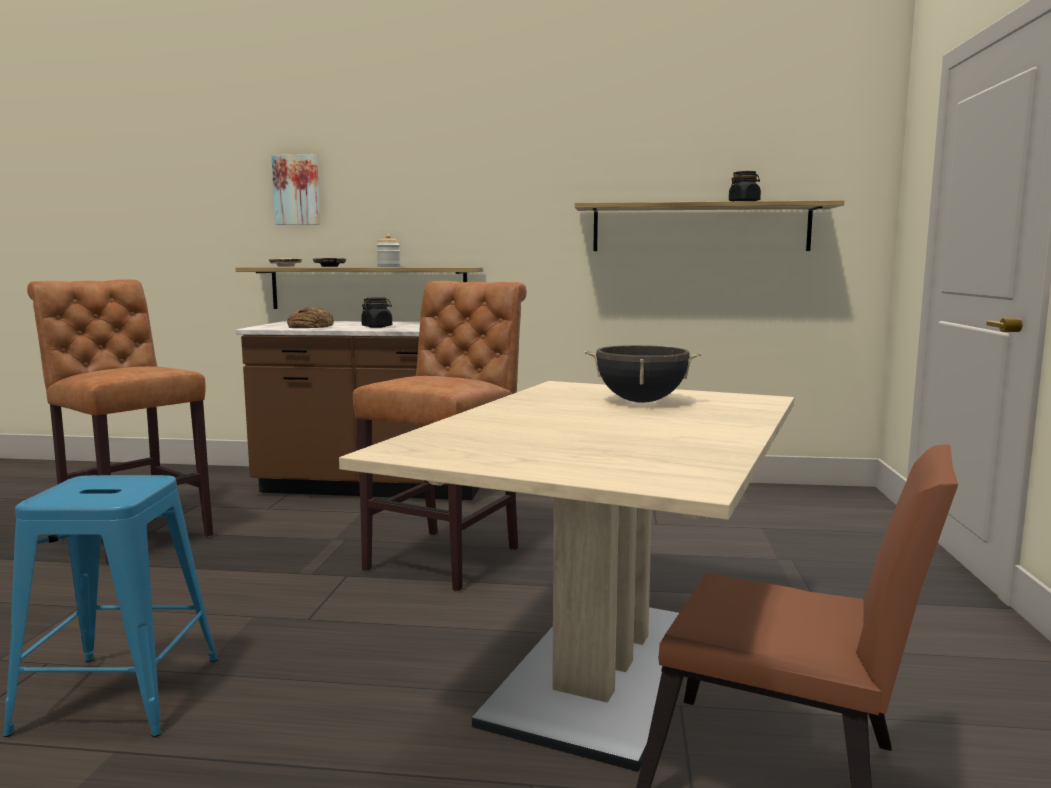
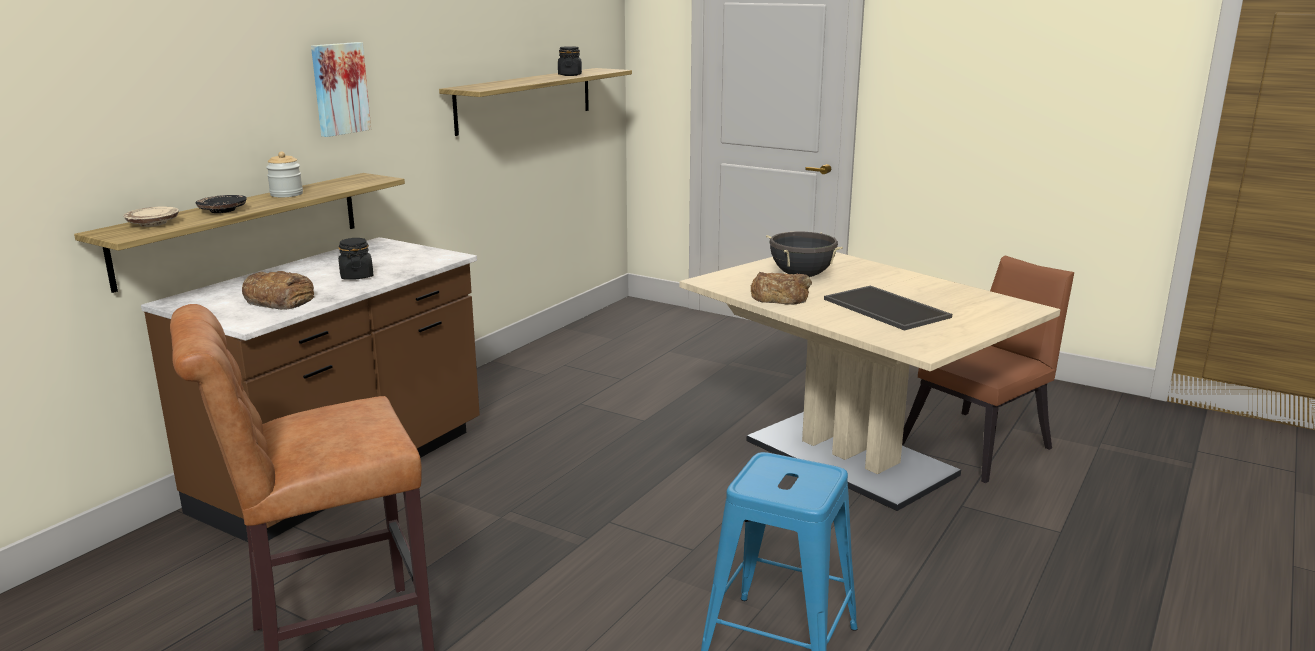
camera: 65 degrees left, 10 degrees up
(297, 190) = (124, 101): picture -> picture (339, 88)
(449, 556) = (609, 469): brown stool -> none
(544, 402) = (780, 296): none -> bread
(559, 431) = (888, 308): none -> tray

